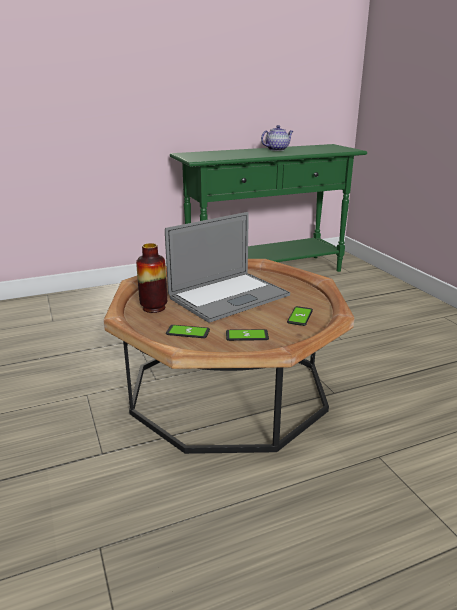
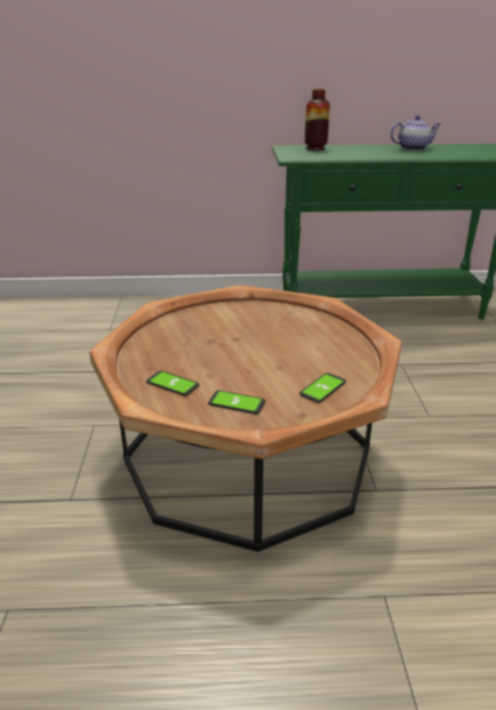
camera: 20 degrees right, 5 degrees up
(154, 308) = (160, 344): vase -> vase (315, 148)
(229, 296) = (256, 344): laptop -> none

